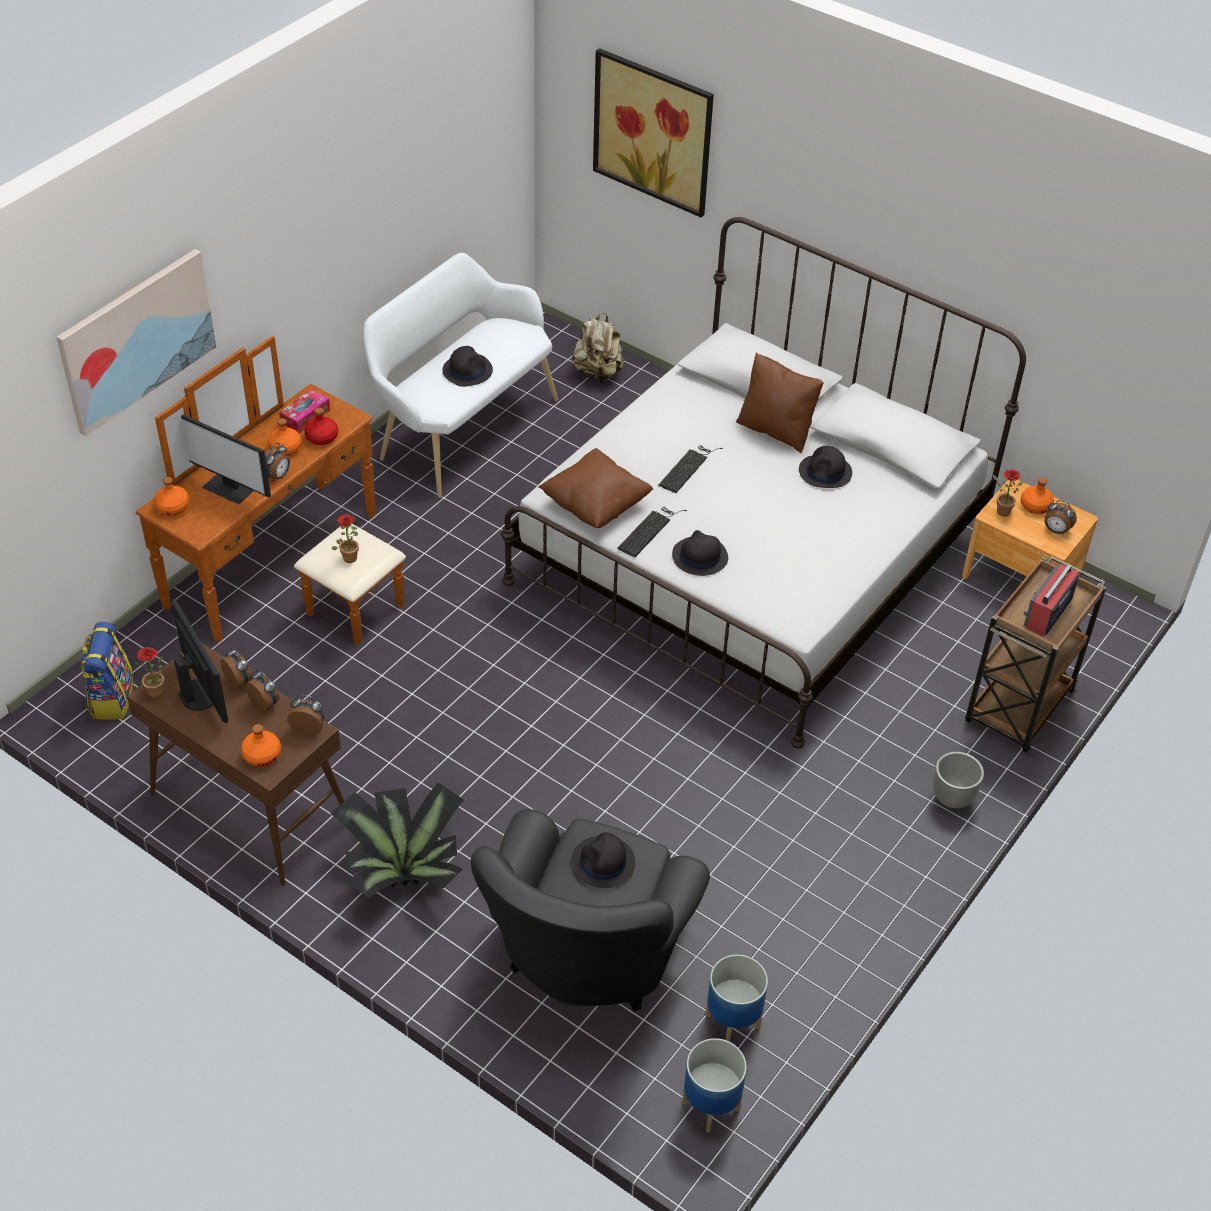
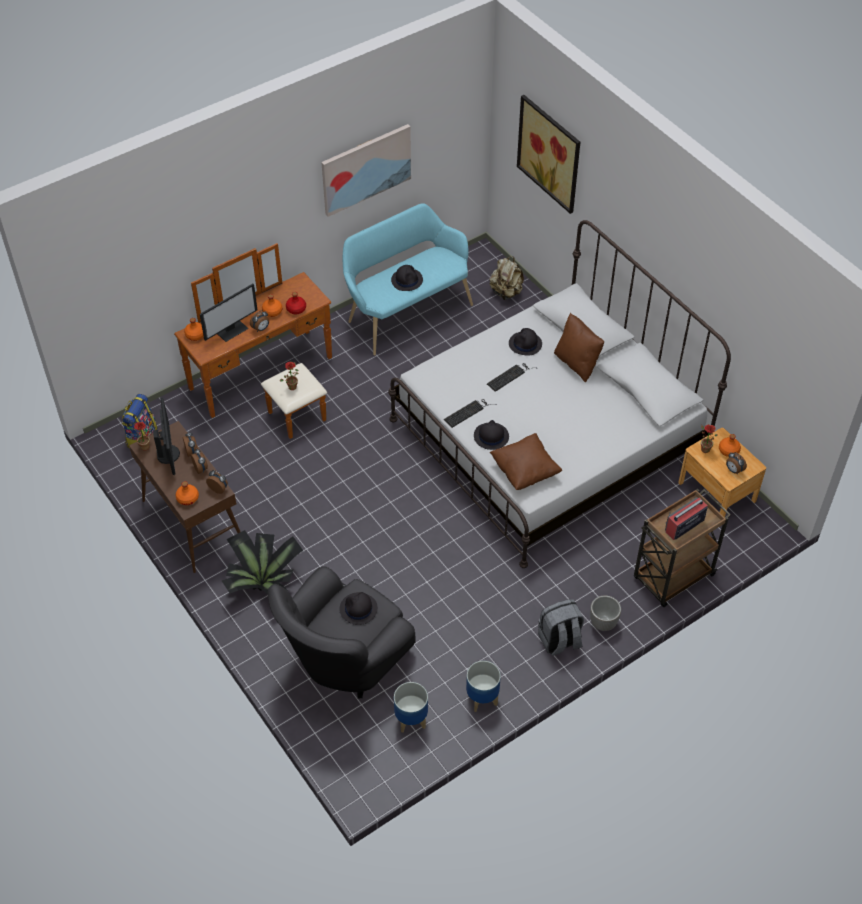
camera: 20 degrees right, 5 degrees up
(136, 340) = (183, 238): picture -> picture (366, 169)
(230, 487) = (232, 330): monitor -> monitor turned 90 degrees counterclockwise
(305, 417) = (291, 293): tissue box -> none
(461, 427) = (406, 311): white bench -> turquoise bench
(595, 505) = (443, 388): brown pillow -> brown pillow (525, 471)
(710, 1105) = (377, 763): planter -> planter (482, 698)
(825, 472) = (595, 399): black hat -> black hat (525, 344)
(902, 840) = (559, 641): none -> grey backpack

